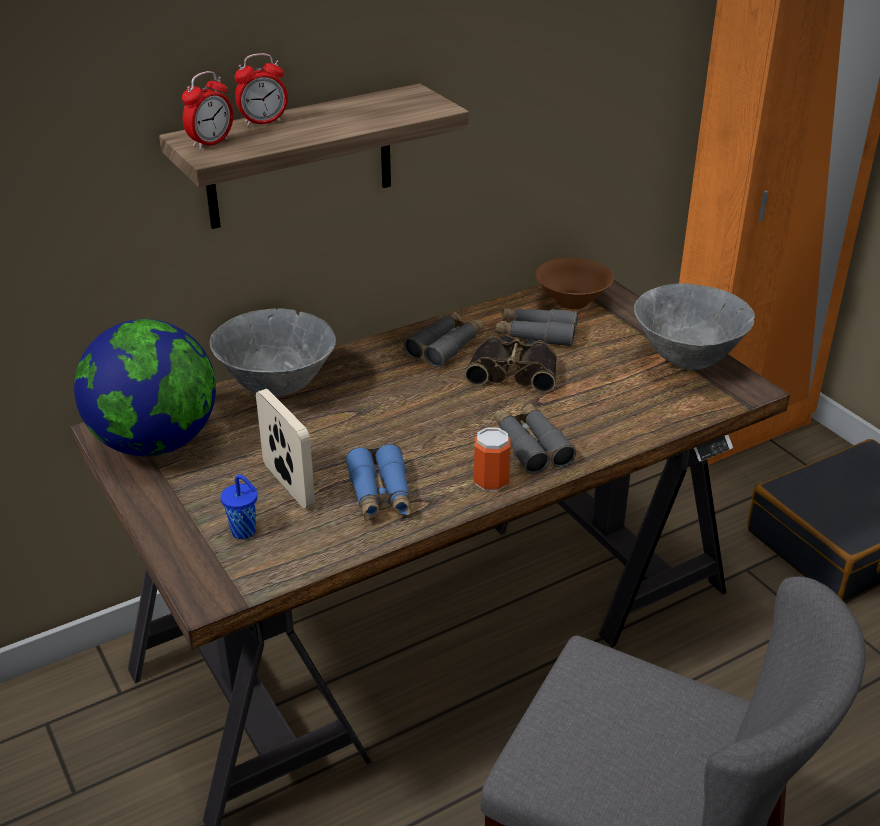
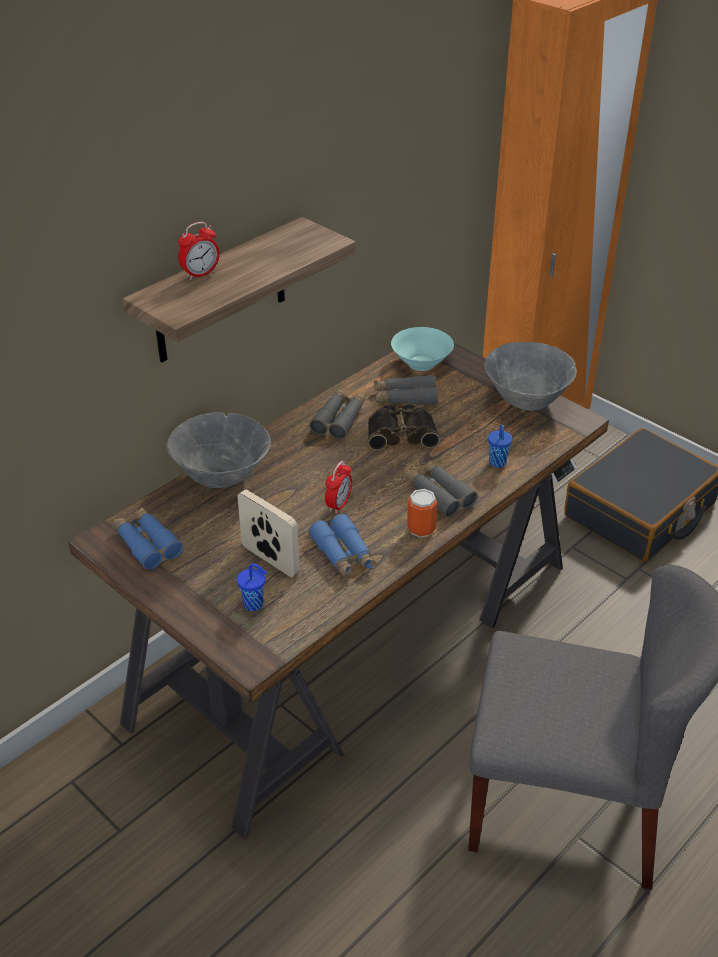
camera: 15 degrees left, 5 degrees up
(155, 443) = (146, 543): globe -> blue binoculars
(211, 143) = (171, 301): alarm clock -> alarm clock (338, 505)
(573, 301) = (422, 363): brown bowl -> turquoise bowl
(621, 422) = (497, 463): none -> blue cup

